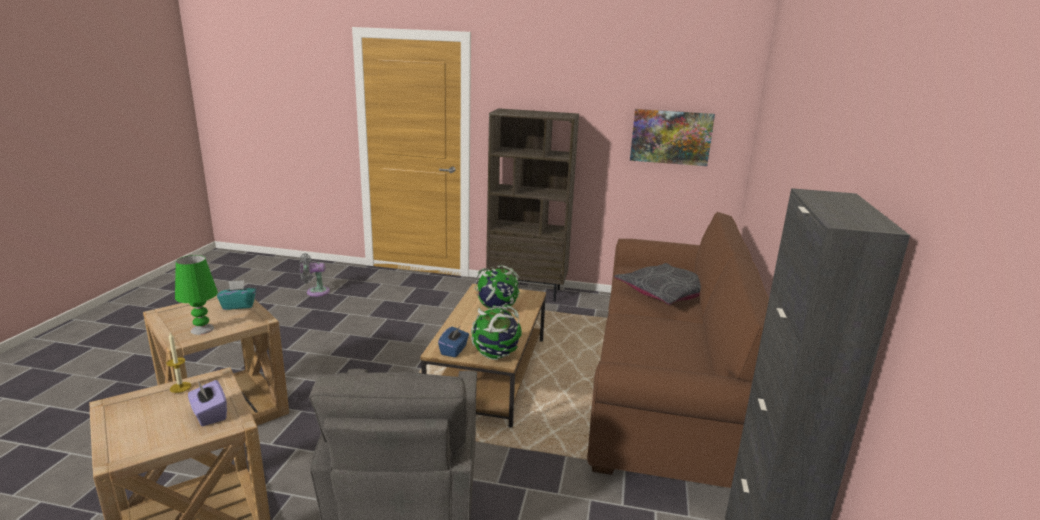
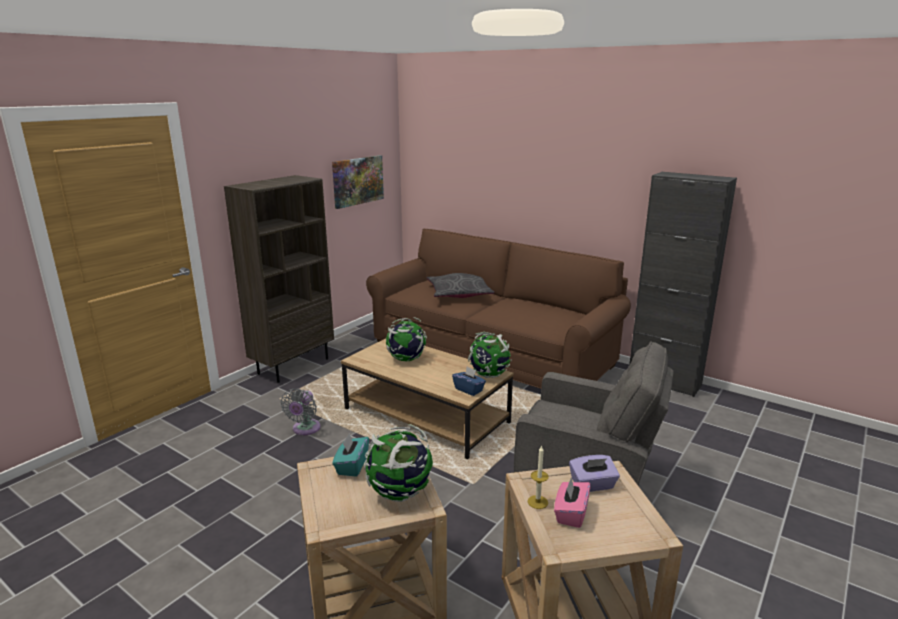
camera: 65 degrees left, 0 degrees up
(161, 407) = (570, 514): none -> pink tissue box
(202, 329) = (400, 493): green table lamp -> globe
(315, 292) = (119, 498): grey fan -> grey fan (305, 429)

